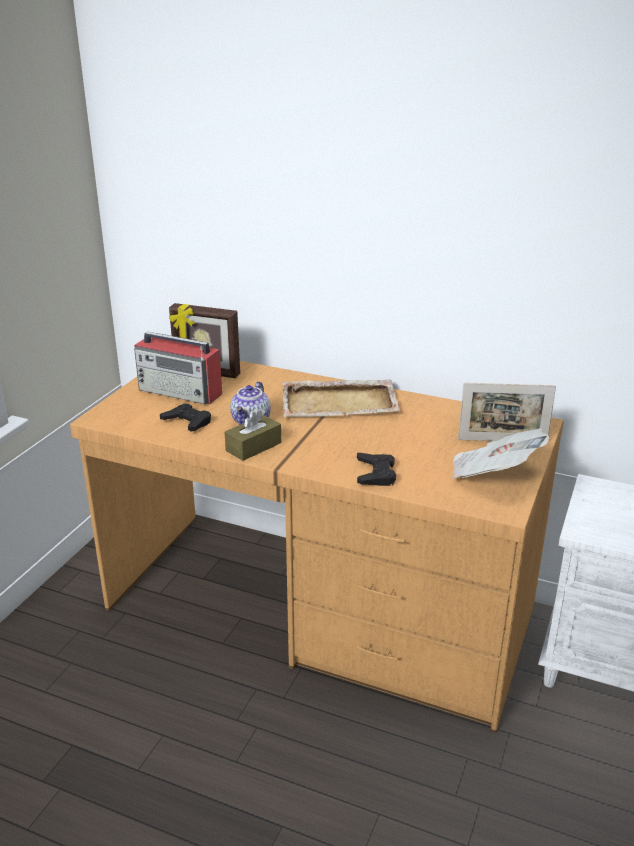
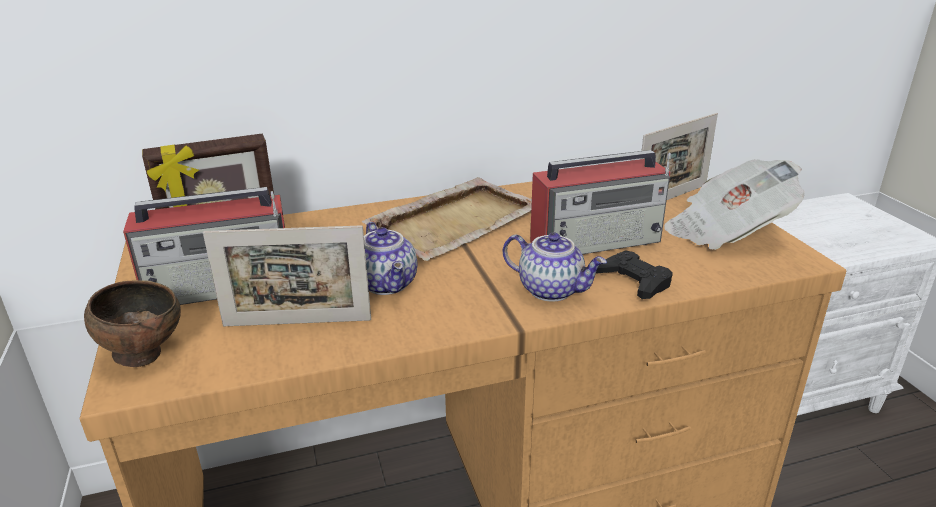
camera: 40 degrees left, 0 degrees up
(115, 410) = (145, 356): none -> brown bowl
(187, 422) = (297, 323): black game controller -> picture frame
(253, 447) = (444, 314): brown tissue box -> none
(325, 459) = (552, 289): none -> teapot
(399, 446) = (598, 241): none -> radio

